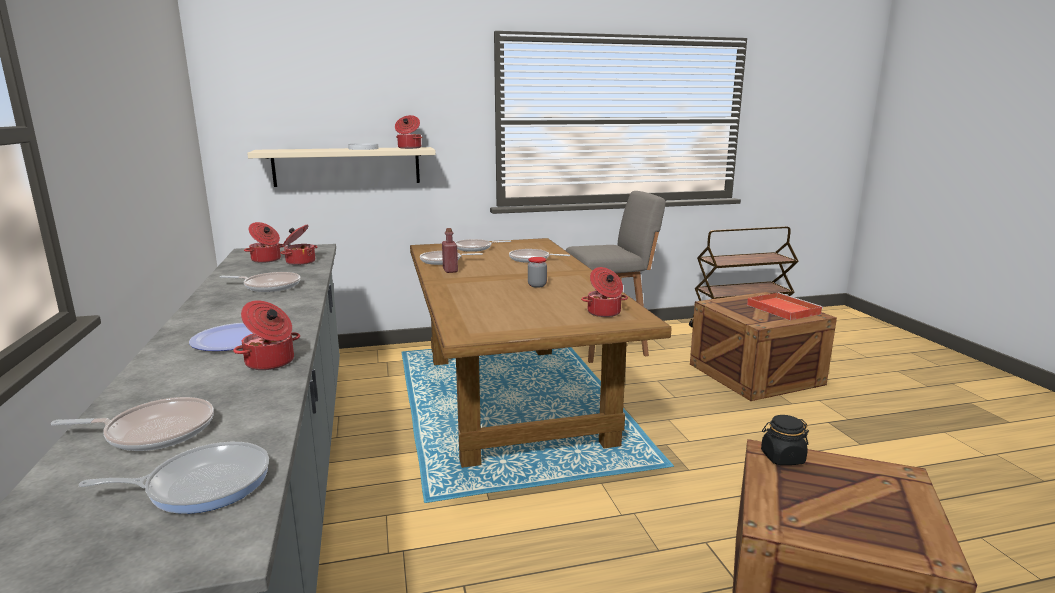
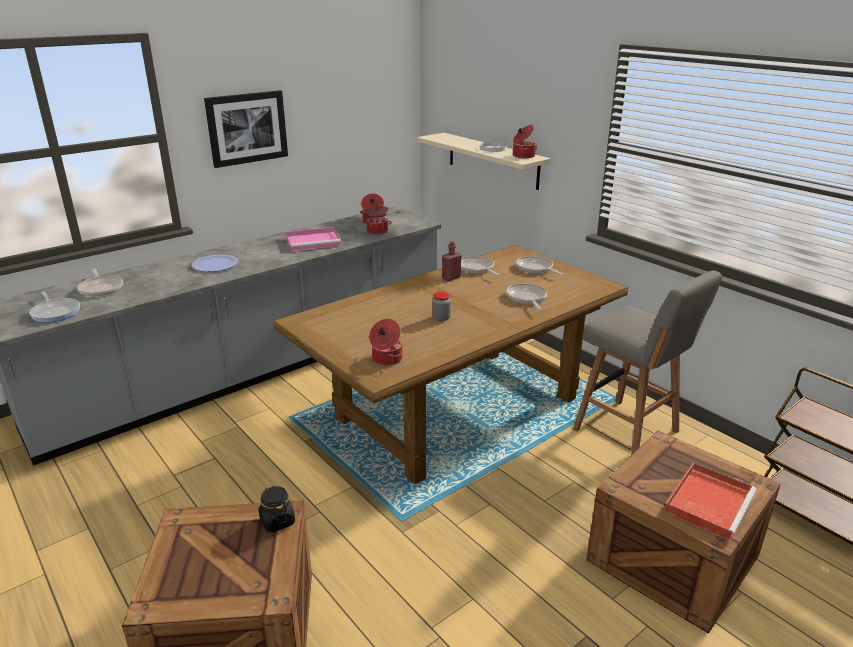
camera: 65 degrees right, 10 degrees up
(102, 131) = (247, 128): none -> picture
(269, 286) = (314, 241): frying pan -> pink tray
(270, 362) = (184, 283): cooking pot -> none

